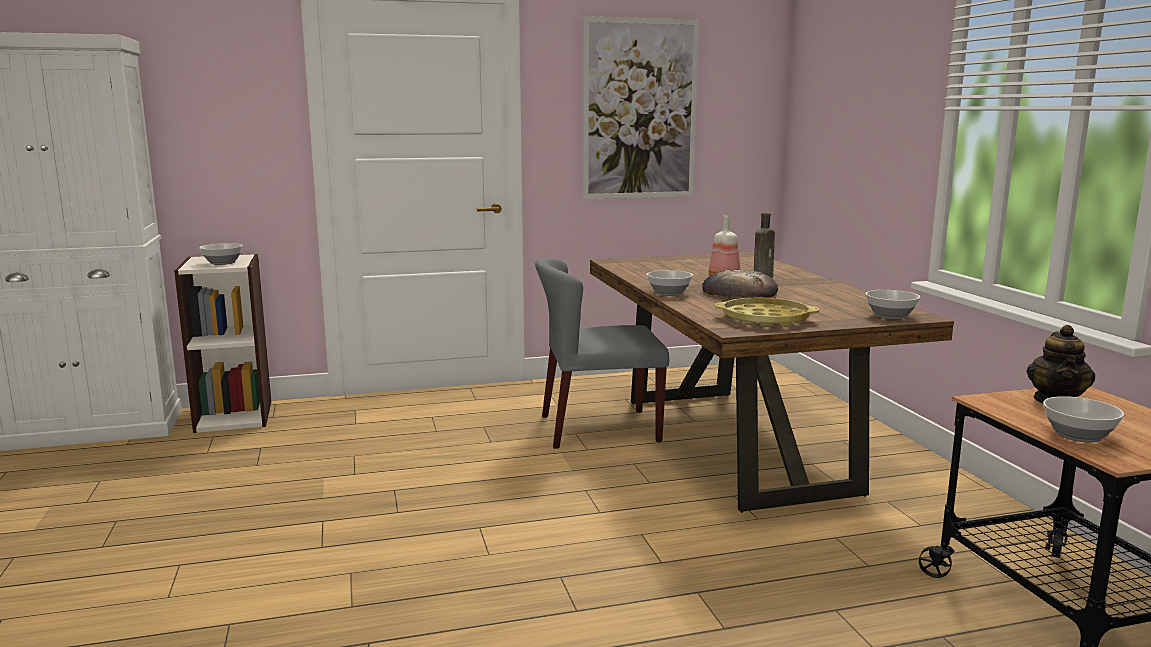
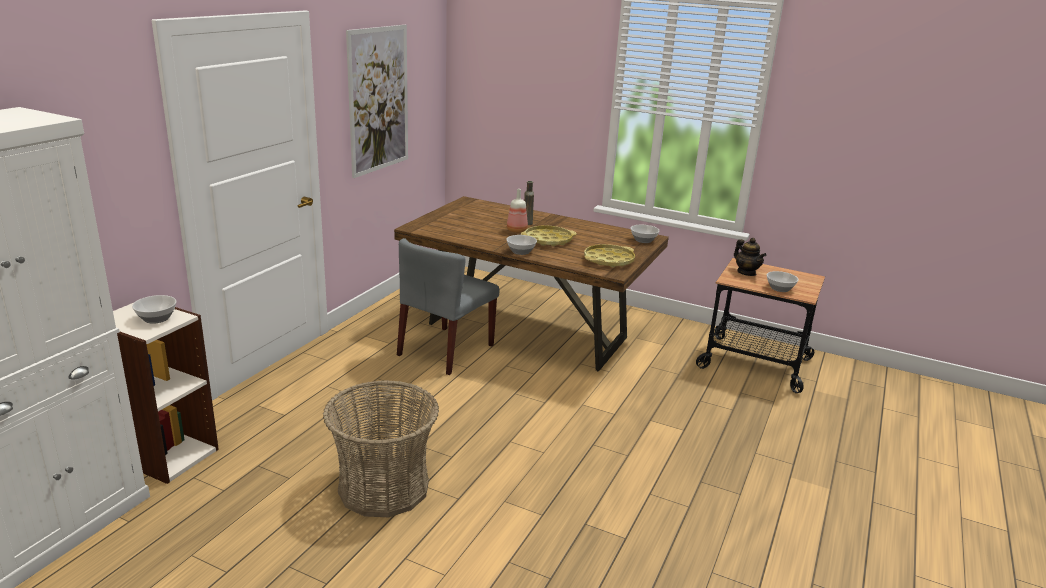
camera: 50 degrees left, 10 degrees up
(293, 505) = (384, 487): none -> basket
(739, 292) = (548, 240): bread -> yellow tray

